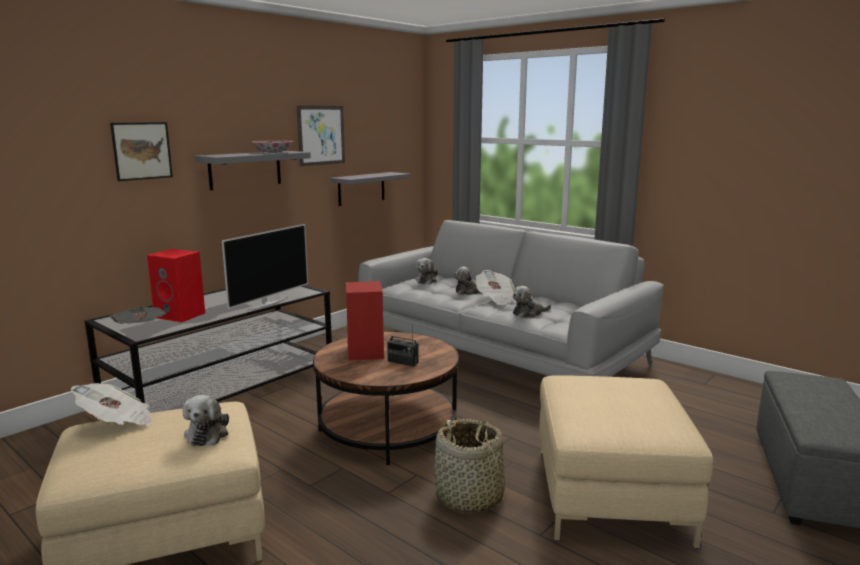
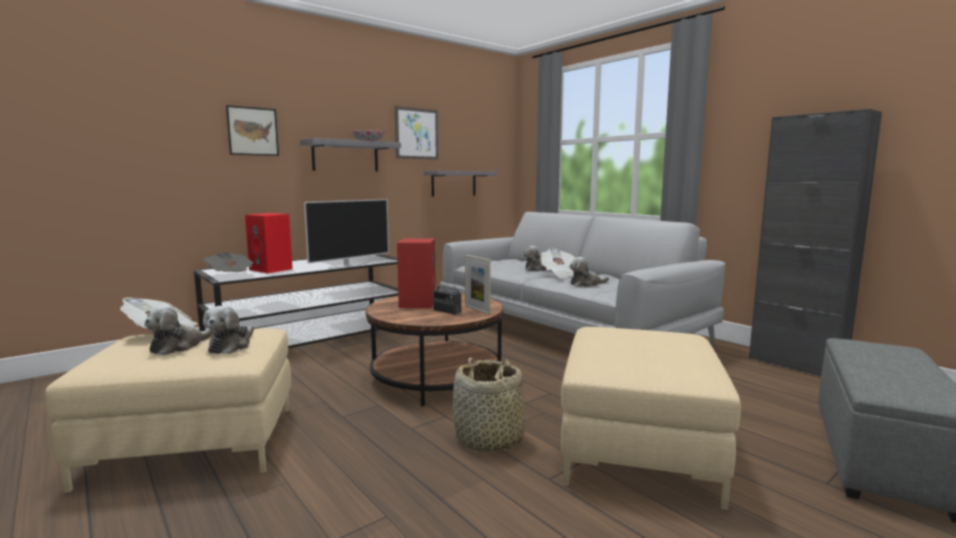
camera: 10 degrees right, 5 degrees down
(427, 280) = (503, 262): plush toy -> plush toy (179, 346)
(433, 358) = (477, 310): none -> picture frame
(729, 383) = (796, 365): none -> black cabinet

